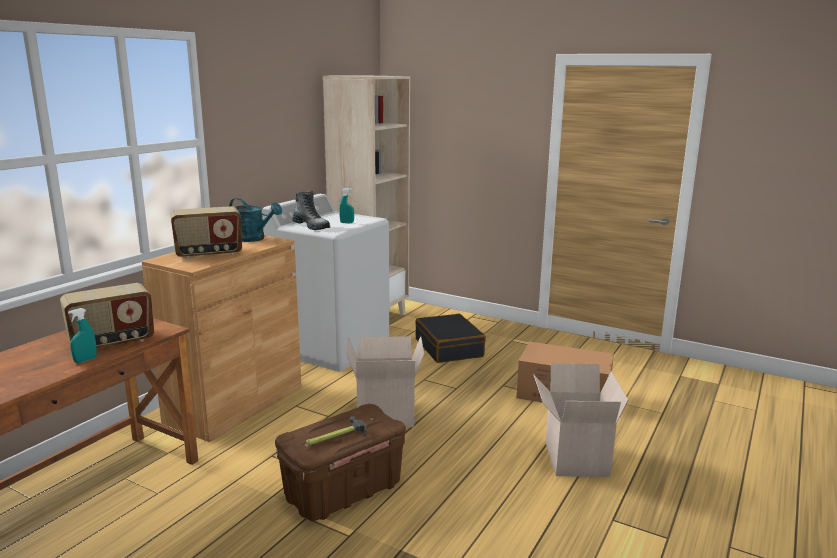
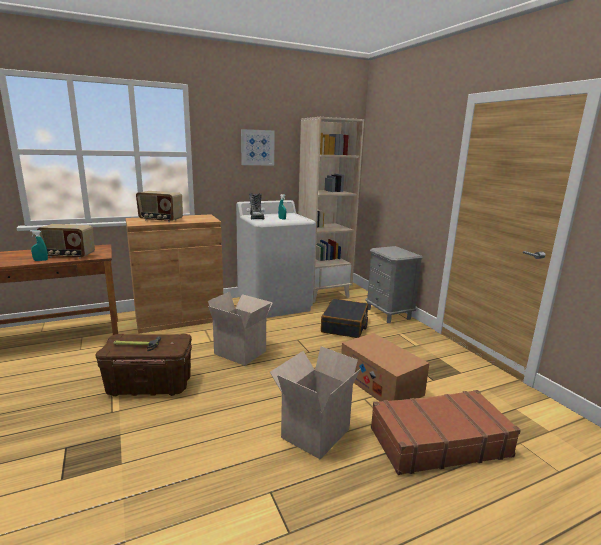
camera: 35 degrees right, 0 degrees up
(254, 239) = (203, 217): turquoise watering can -> none
(278, 122) = (257, 147): none -> picture
(472, 321) = (388, 313): none -> grey nightstand
(667, 423) = (438, 441): none -> brown suitcase

